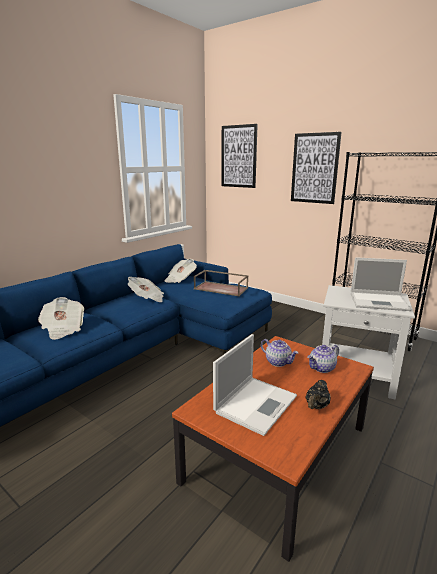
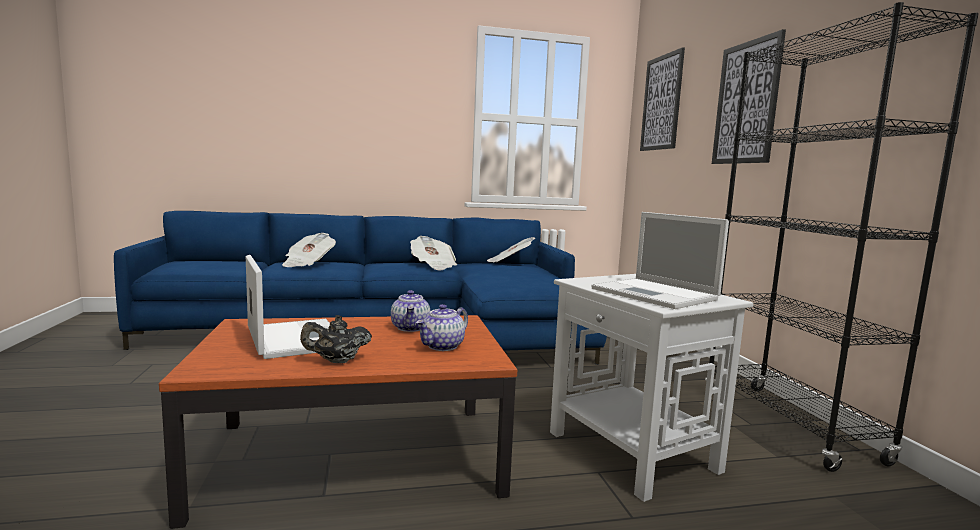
camera: 40 degrees right, 10 degrees down
(221, 288) = (535, 276): brown tray -> none
(256, 403) = (294, 338): laptop -> laptop turned 105 degrees counterclockwise
(322, 368) = (442, 346): teapot -> teapot turned 60 degrees counterclockwise

